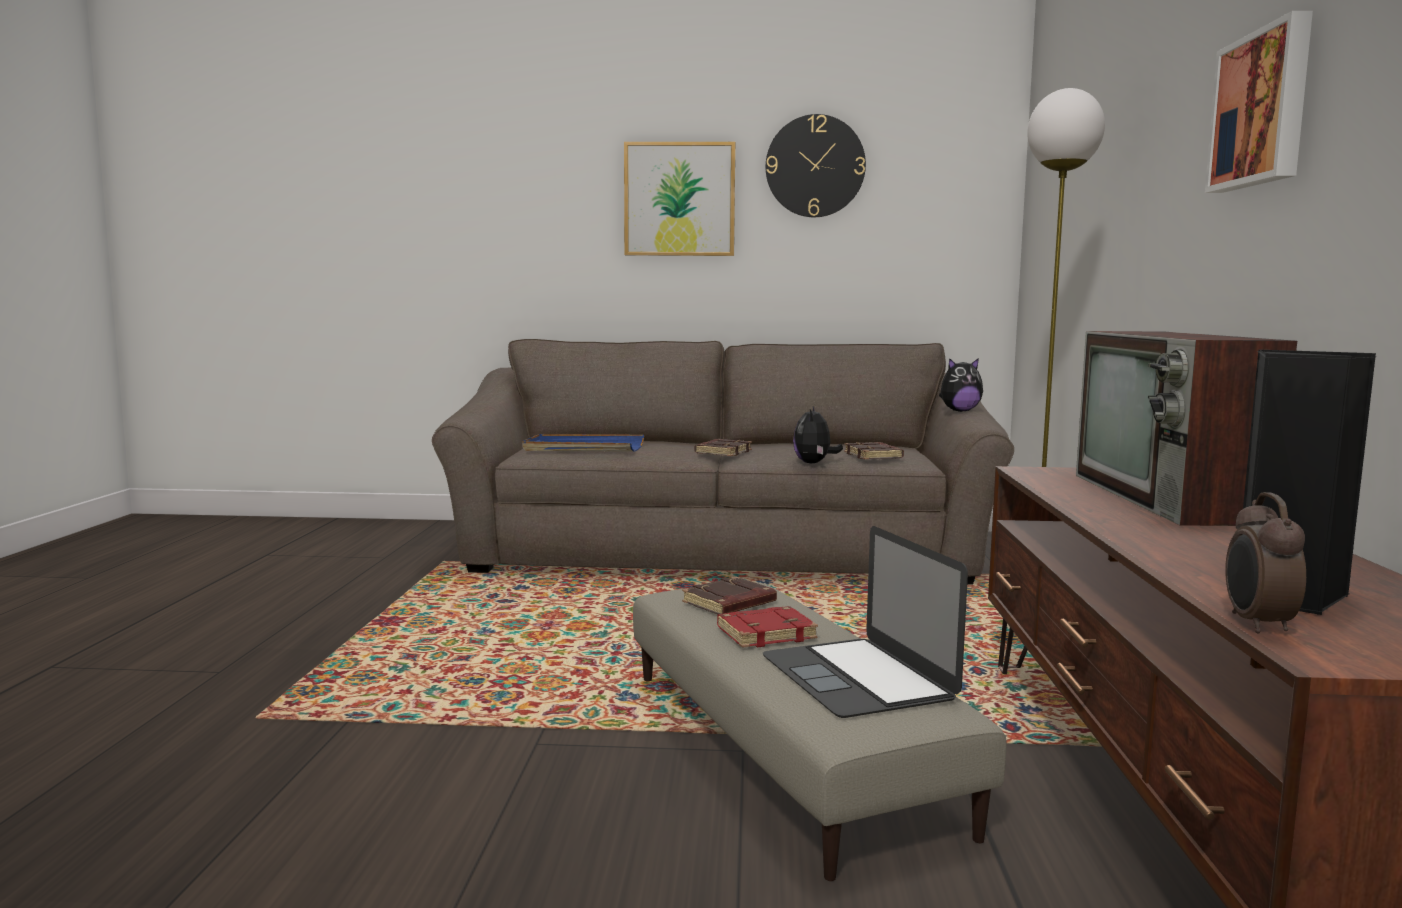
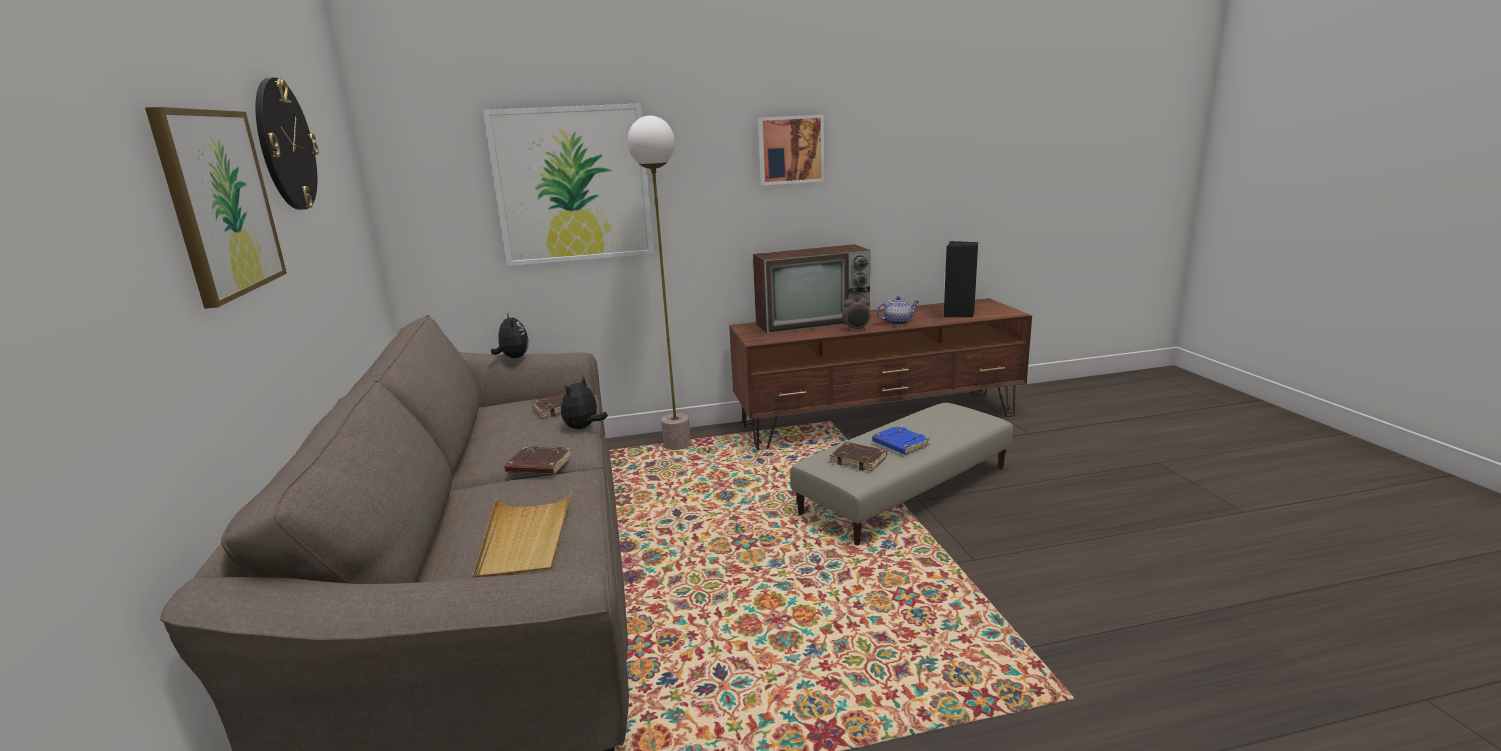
camera: 105 degrees left, 10 degrees up
(583, 448) = (525, 541): blue tray -> beige tray
(766, 633) = (899, 444): red book -> blue book
(814, 463) = (583, 428): plush toy -> plush toy turned 120 degrees clockwise
(857, 677) = (934, 421): laptop -> none
(1092, 205) = (573, 185): none -> picture
(1165, 539) = (897, 322): none -> teapot
(1256, 624) = (994, 316): alarm clock -> alarm clock (856, 329)

